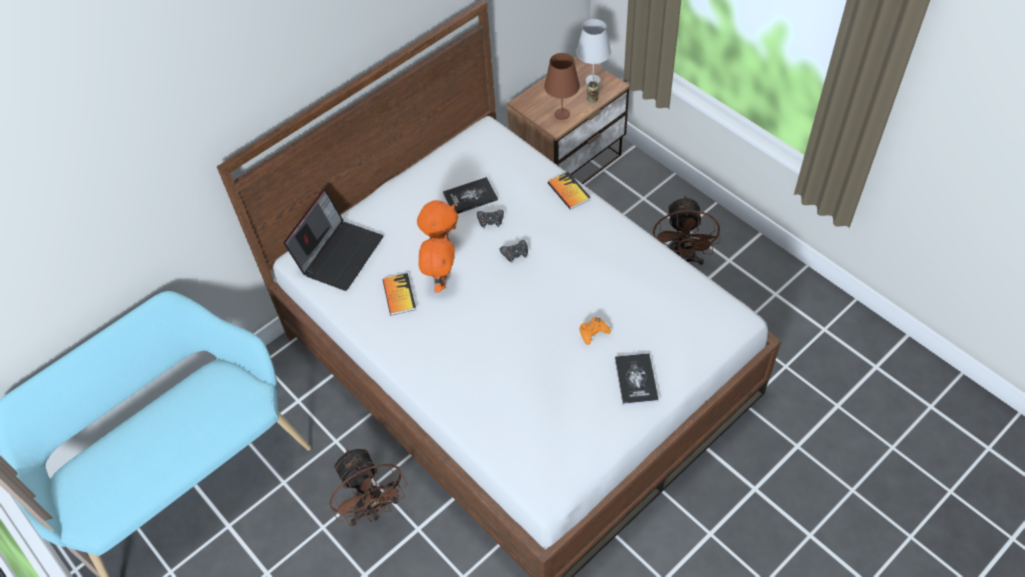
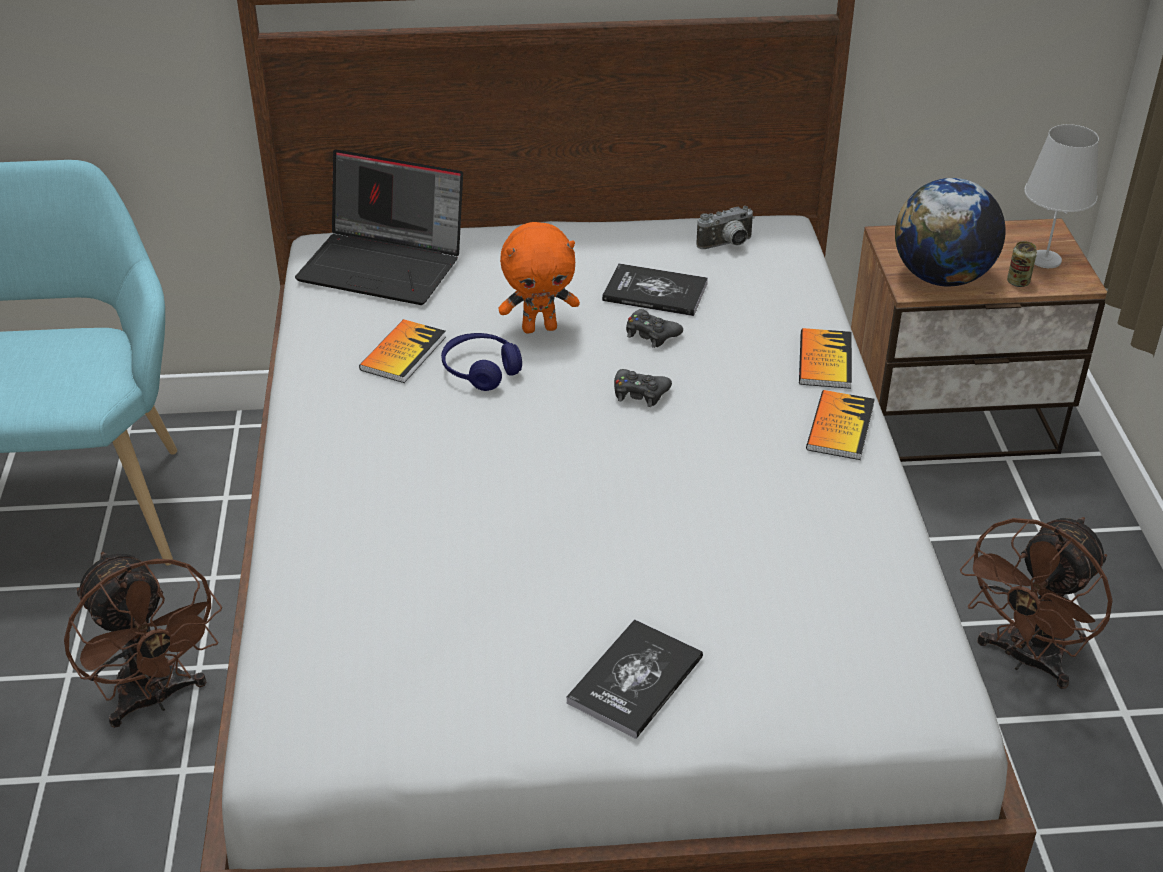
camera: 35 degrees right, 15 degrees down
(339, 253) = (385, 265): laptop -> laptop turned 45 degrees clockwise
(373, 509) = (156, 698): brown fan -> brown fan turned 45 degrees counterclockwise
(440, 282) = (481, 370): orange plush toy -> blue headphones
(475, 153) = (727, 245): none -> camera
(562, 114) = (941, 277): brown table lamp -> globe
(593, 332) = (641, 567): orange game controller -> none
(603, 221) = (840, 427): none -> book

